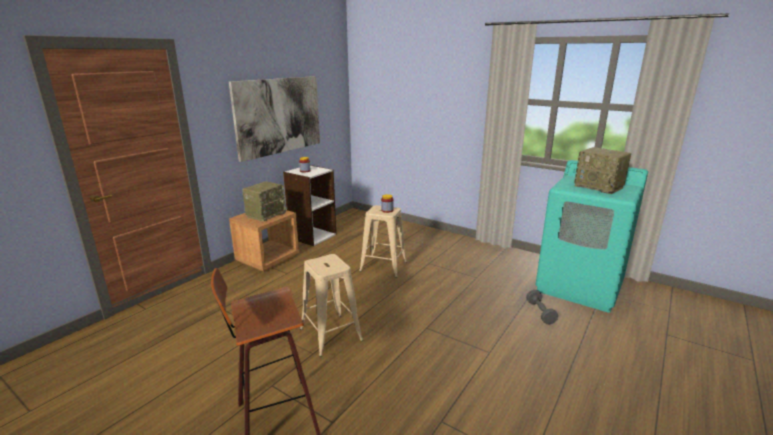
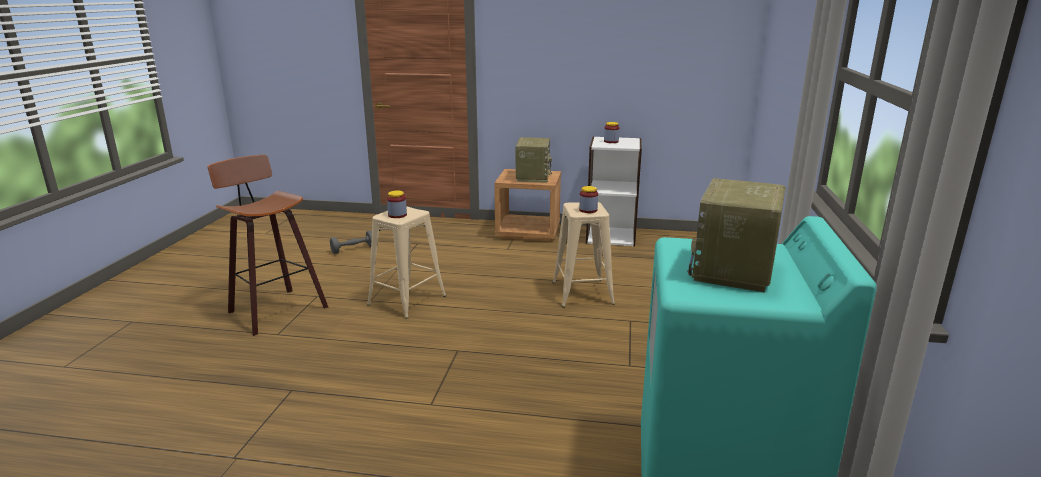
camera: 65 degrees right, 0 degrees up
(266, 214) = (532, 177): radio -> radio turned 90 degrees counterclockwise
(278, 116) = (602, 61): picture -> none
(328, 266) = (397, 215): none -> jar
(540, 313) = (571, 440): grey dumbbell -> grey dumbbell (353, 249)

